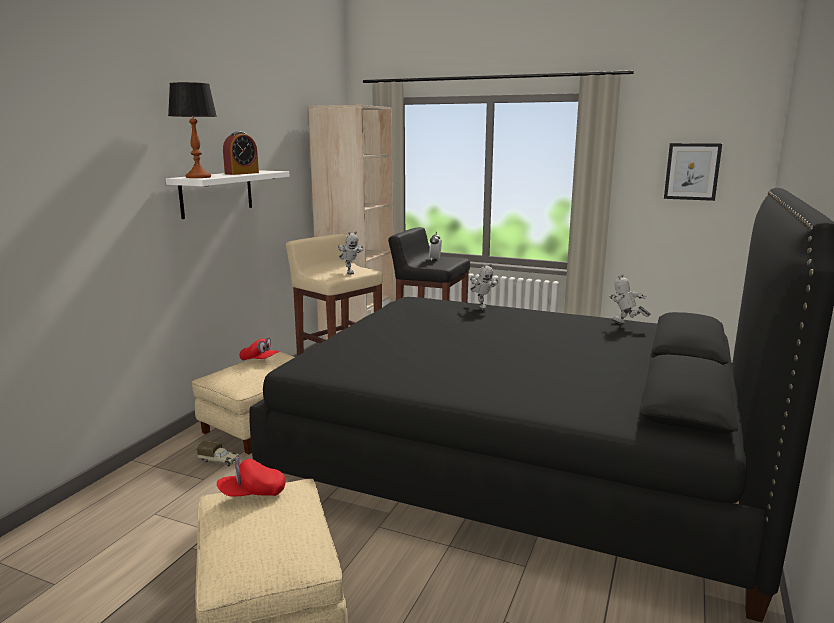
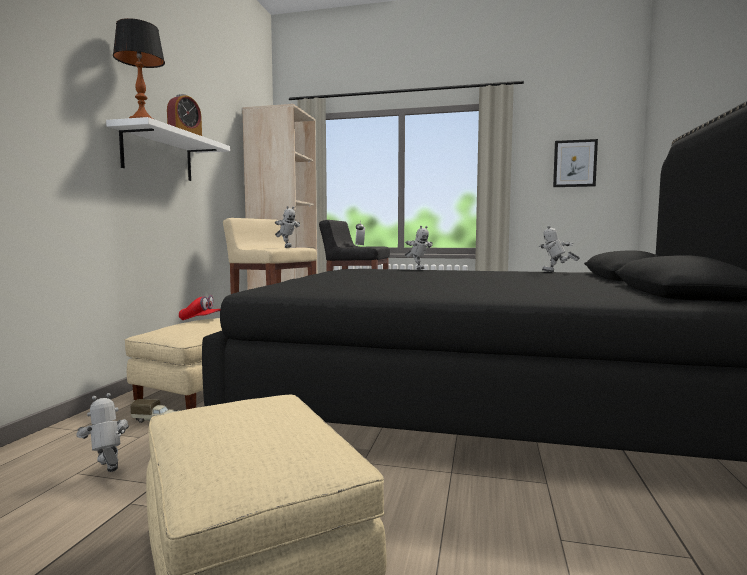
camera: 10 degrees left, 10 degrees down
(177, 518) = (108, 475): none -> toy robot
(252, 493) = (226, 402): red cap -> none

